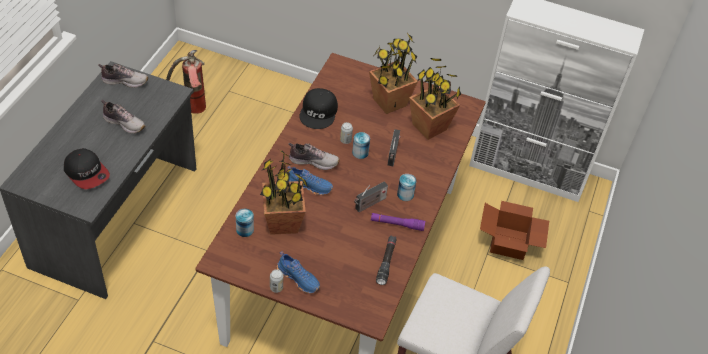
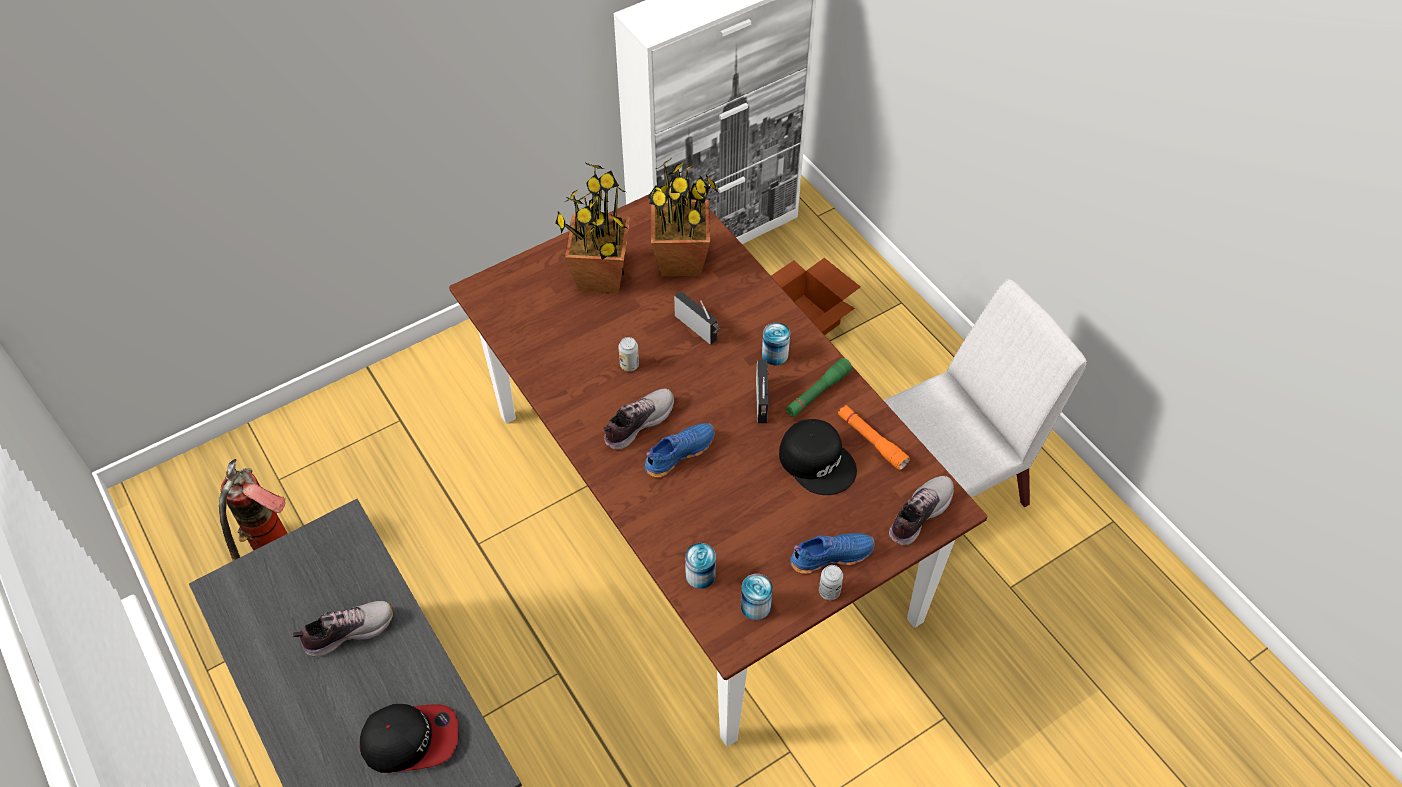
camera: 50 degrees left, 5 degrees up
(125, 81) = (255, 584): shoe -> shoe (918, 514)
(283, 223) = (722, 520): potted plant -> none
(319, 112) = (552, 366): black cap -> black cap (818, 461)
(360, 152) = (665, 361): can -> can (755, 606)
(386, 262) = (871, 441): black flashlight -> orange flashlight
(397, 224) = (817, 392): purple flashlight -> green flashlight

